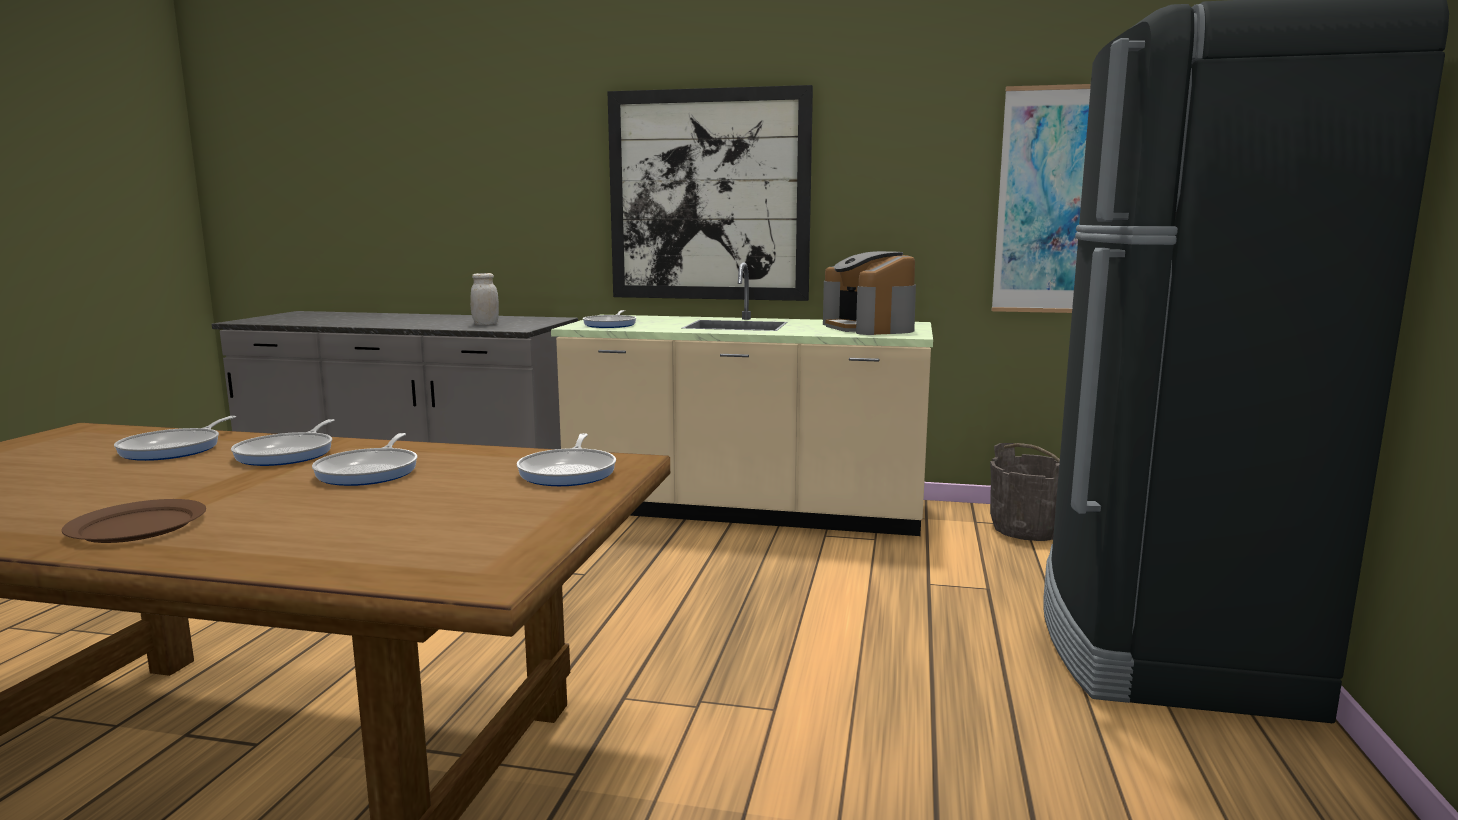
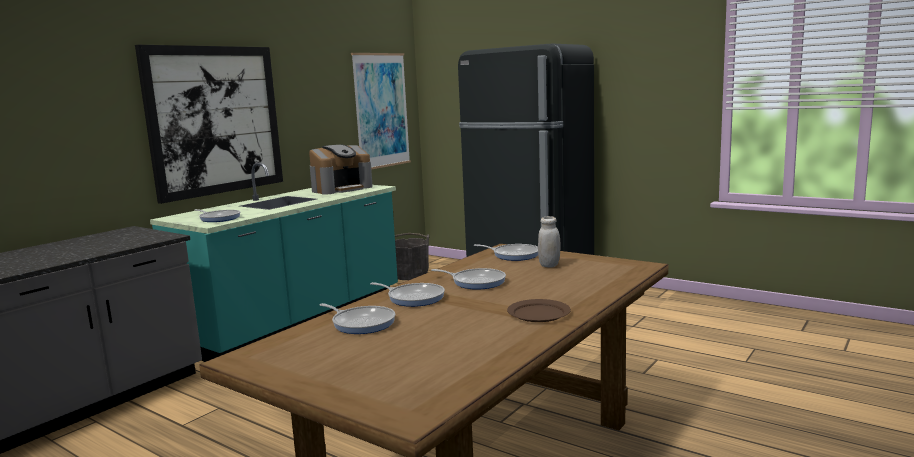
camera: 65 degrees left, 0 degrees up
(485, 324) = (116, 242): white jar -> white jar (549, 265)
(746, 510) = (297, 320): beige counter -> turquoise counter
(869, 328) = (341, 189): coffee machine -> coffee machine turned 45 degrees counterclockwise

